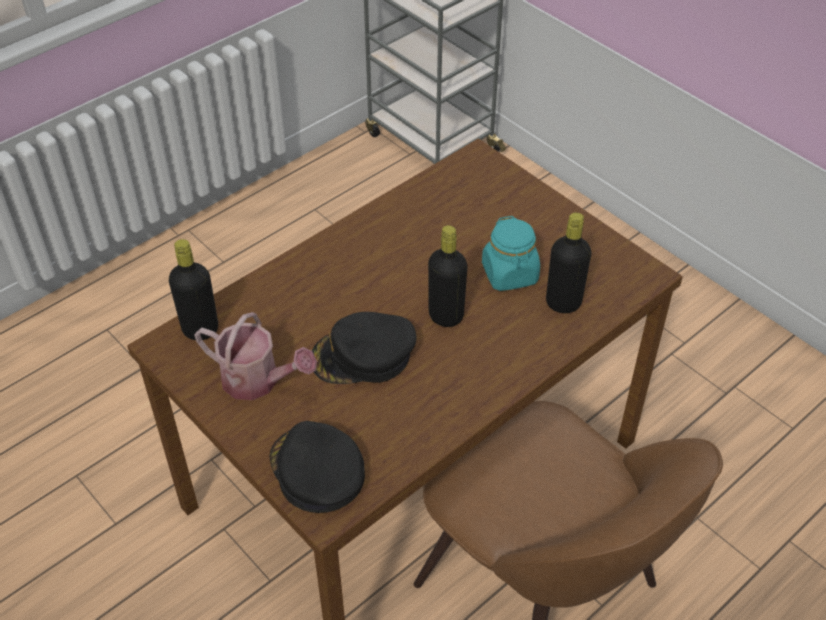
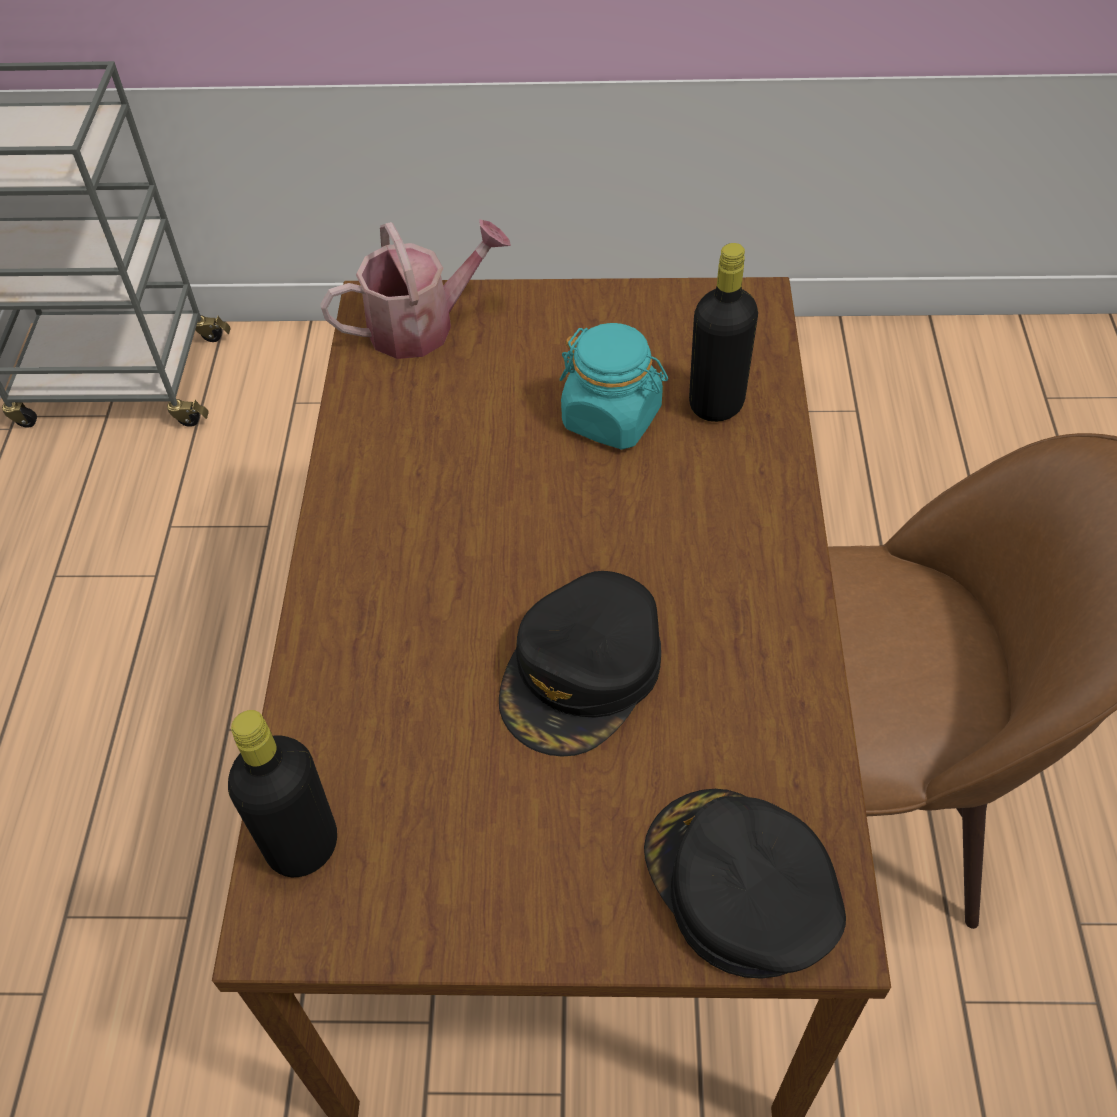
camera: 45 degrees left, 5 degrees up
(258, 381) = (491, 840): watering can -> watering can (422, 326)
(316, 471) = (739, 886): black cap -> black cap turned 45 degrees clockwise
(446, 316) = (610, 531): black bottle -> none

